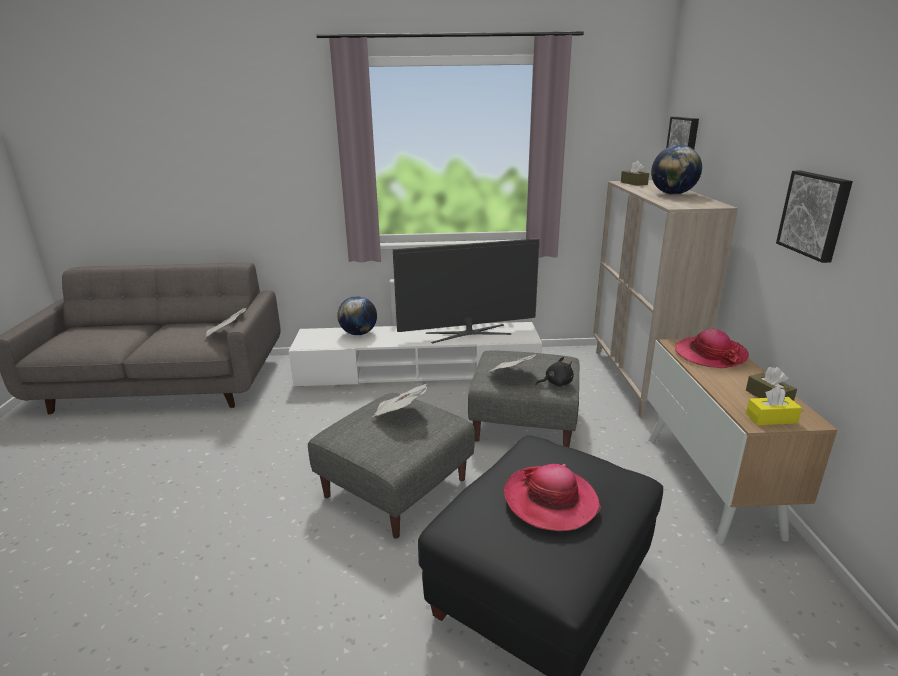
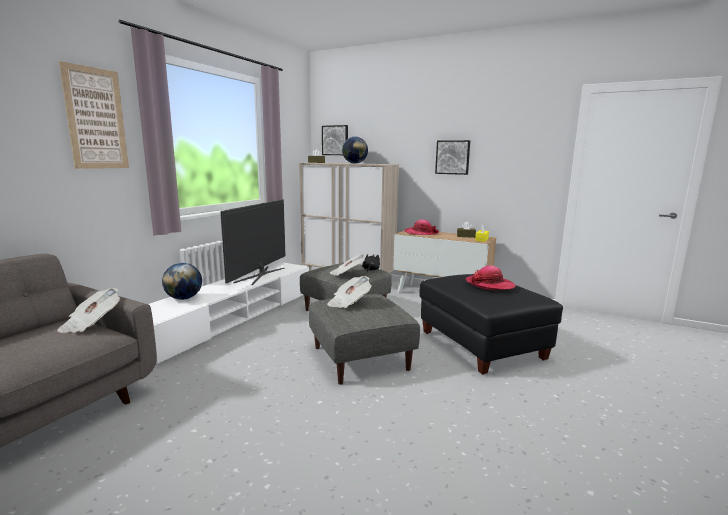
camera: 60 degrees left, 10 degrees down
(303, 141) = (96, 119): none -> picture

